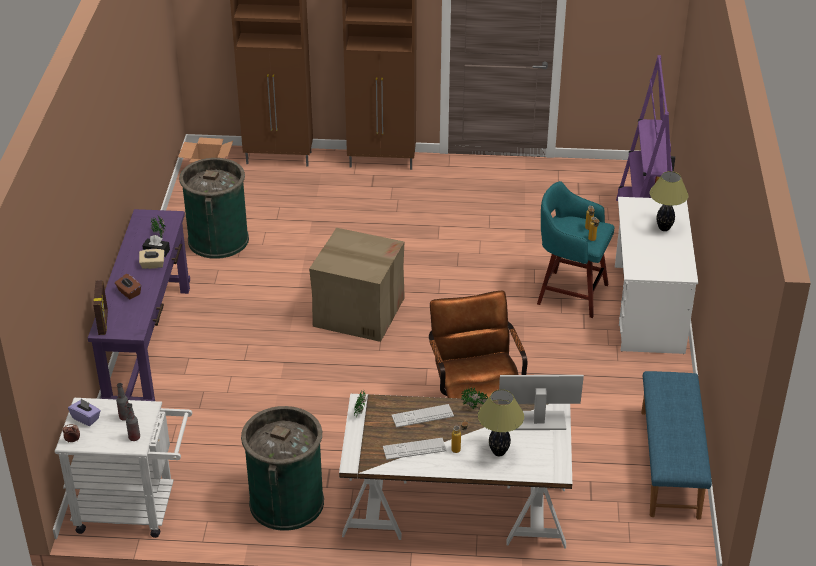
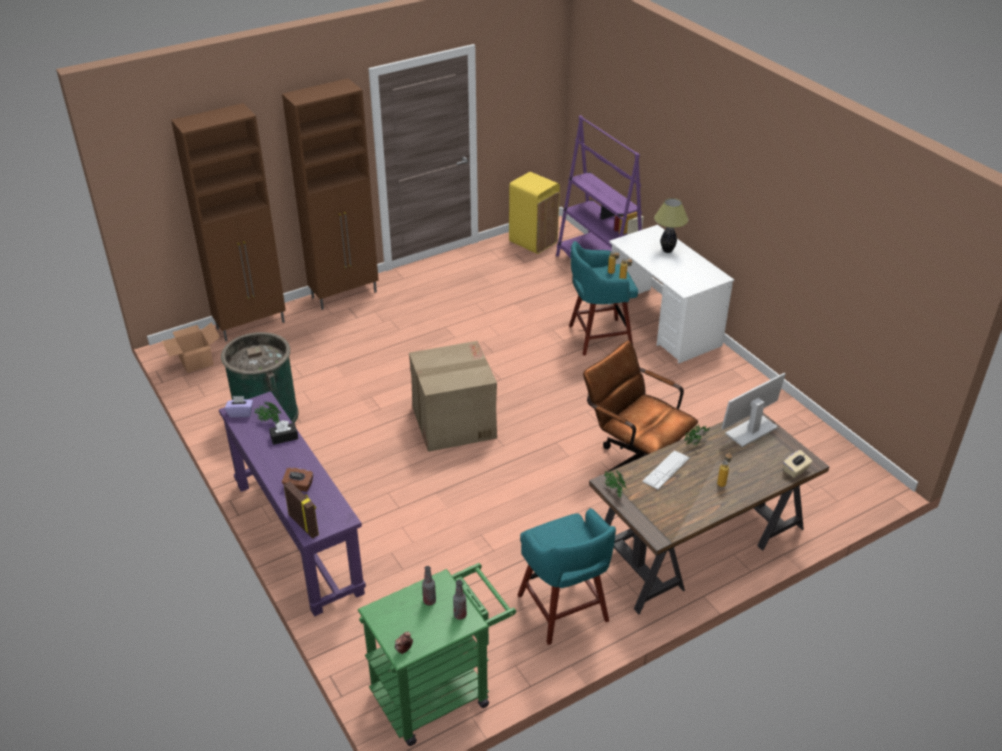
camera: 35 degrees left, 0 degrees up
(86, 418) = (393, 622): purple tissue box -> purple tissue box (240, 413)
(135, 509) = (439, 691): white cart -> green cart
(152, 265) = (294, 451): beige tissue box -> beige tissue box (796, 470)
(286, 502) = (564, 610): green trash can -> turquoise stool
(414, 449) = (691, 500): keyboard -> none
(455, 511) = (698, 545): white desk -> brown desk
(499, 452) = (753, 469): table lamp -> none
(609, 177) = (533, 241): none -> yellow trash can
(671, 463) = (799, 429): blue bench -> none

